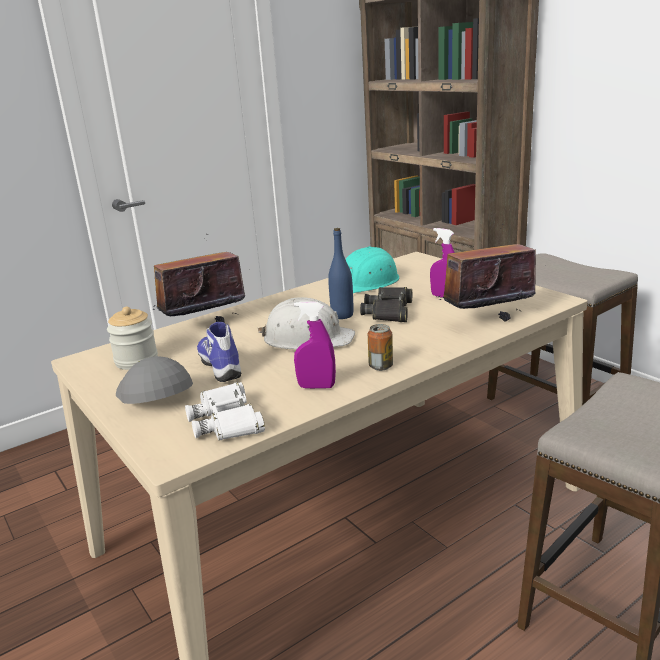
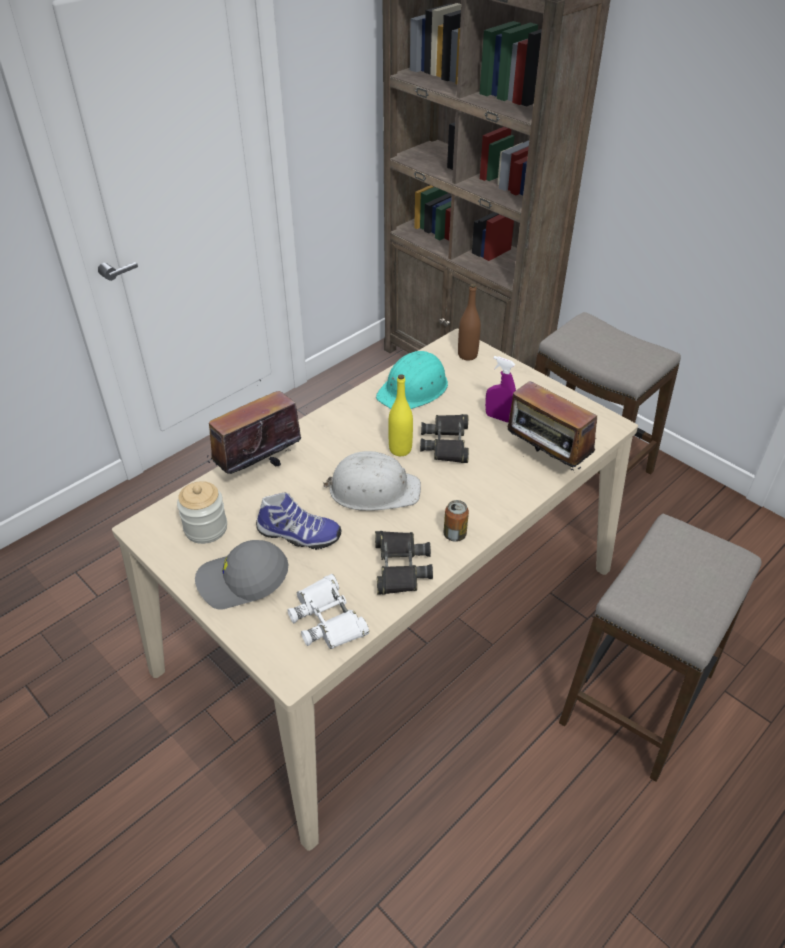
camera: 10 degrees left, 20 degrees up
(153, 394) = (243, 582): grey cap -> grey cap turned 60 degrees counterclockwise
(222, 366) = (298, 535): shoe -> shoe turned 135 degrees clockwise
(316, 387) = (400, 567): purple spray bottle -> black binoculars
(342, 315) = (400, 449): blue bottle -> yellow bottle
(422, 264) = (467, 355): none -> brown bottle
(486, 321) = (545, 460): radio -> radio turned 105 degrees counterclockwise

